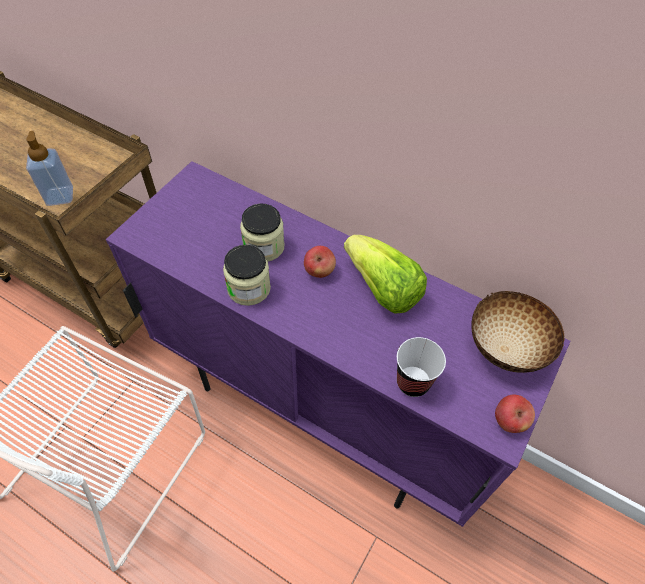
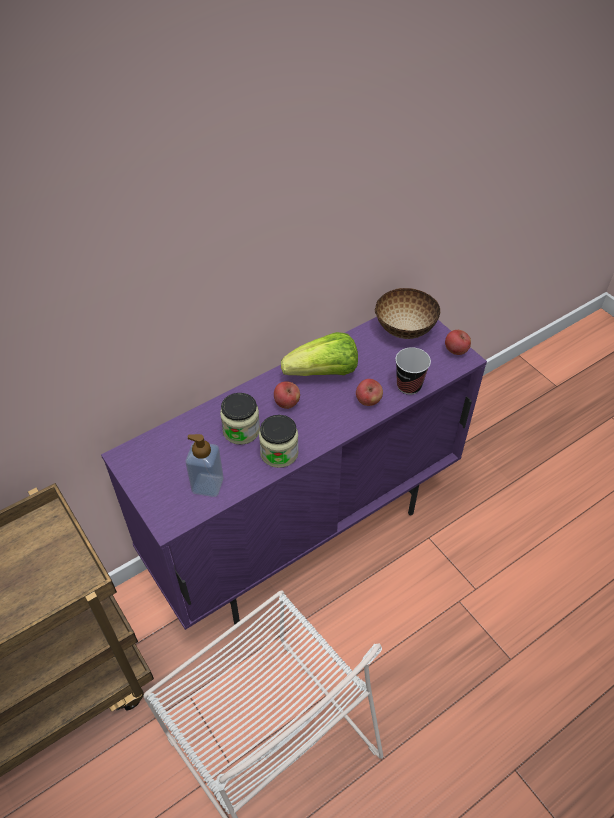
camera: 65 degrees left, 5 degrees down
(60, 196) = (58, 586): soap dispenser -> soap dispenser (207, 485)
(364, 346) = (368, 401): none -> apple

